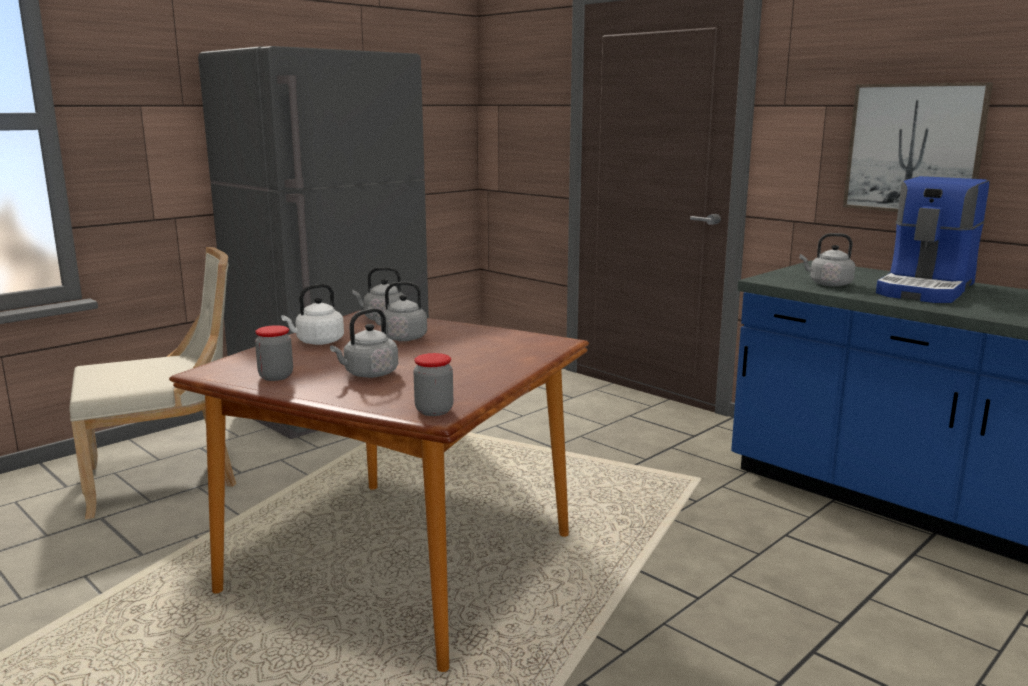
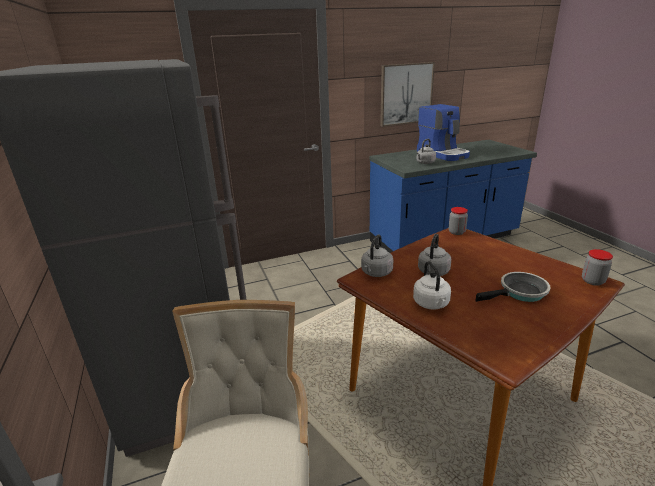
camera: 65 degrees left, 10 degrees up
(276, 376) = (524, 328): jar -> jar (456, 232)
(368, 374) = (520, 293): grey kettle -> frying pan

